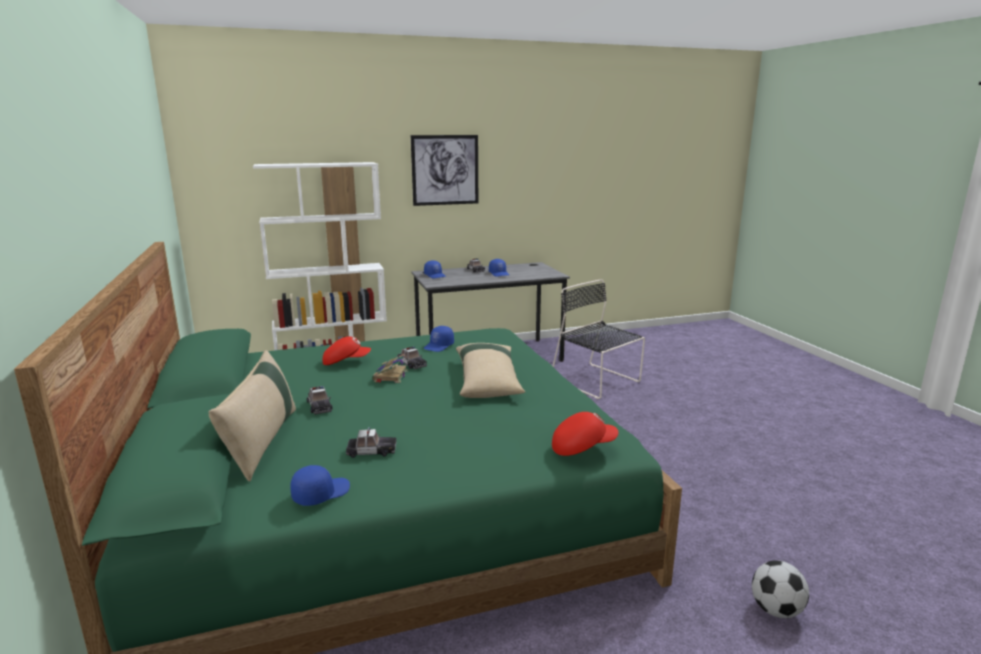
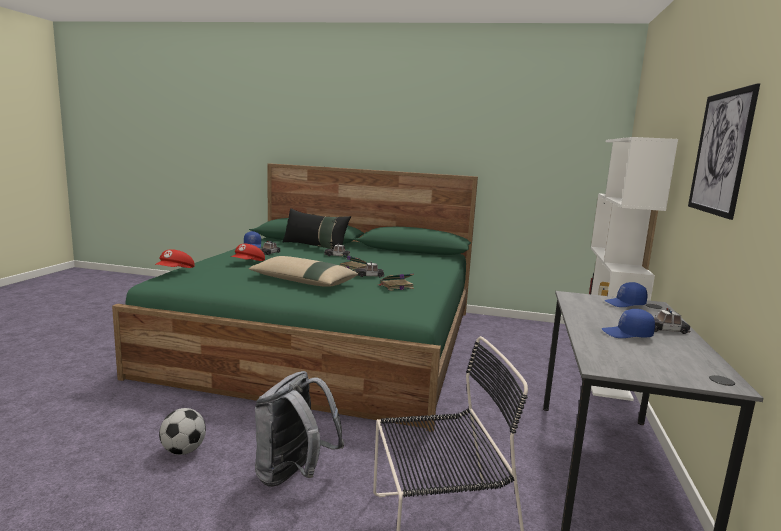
camera: 120 degrees right, 5 degrees down
(262, 442) = (315, 247): beige pillow -> black pillow
(346, 362) = (400, 267): red cap -> red cap (248, 263)
(439, 346) = (396, 287): blue cap -> book
(623, 423) = (293, 475): none -> grey backpack
(776, 610) = (37, 397): football -> football (183, 450)

